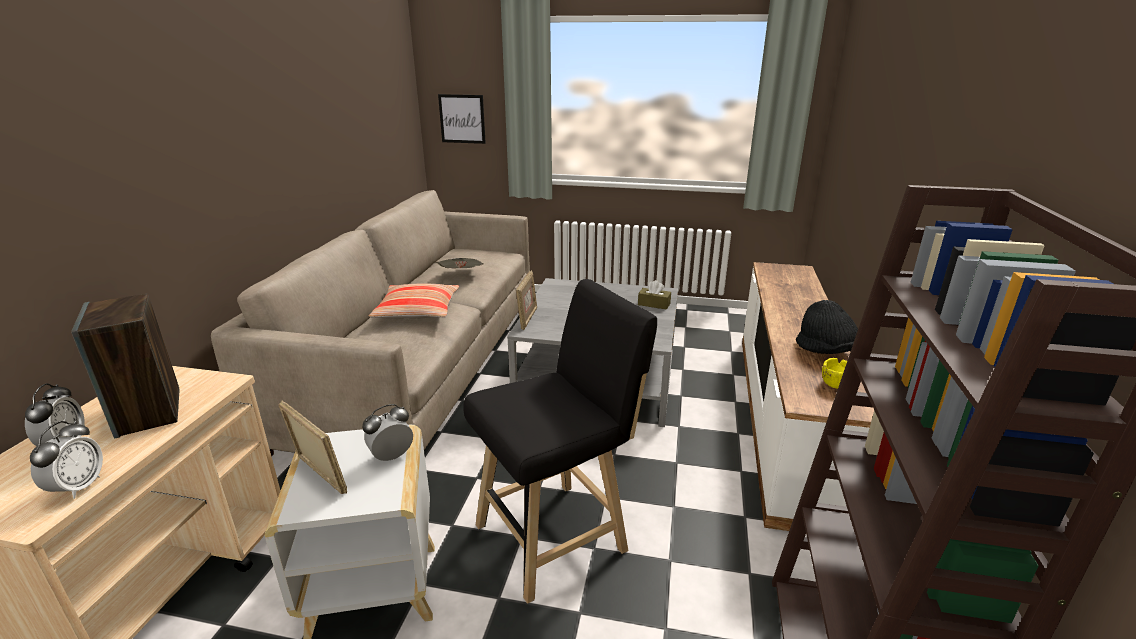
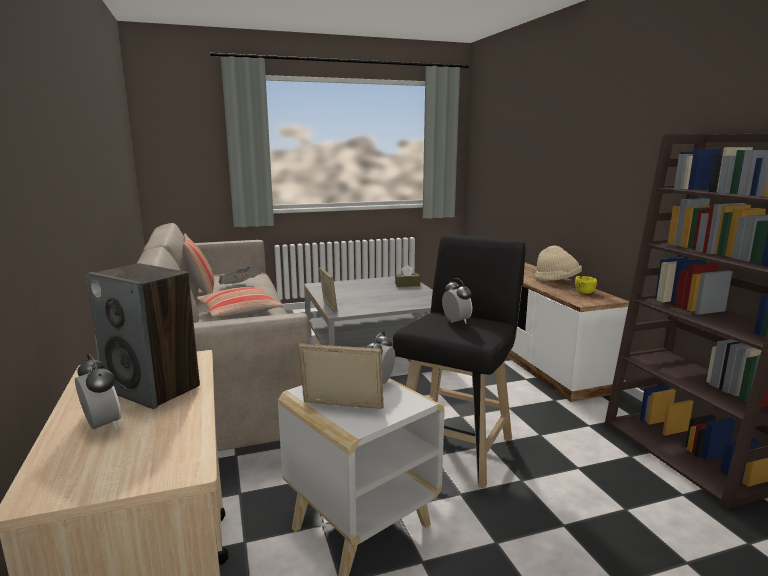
camera: 30 degrees left, 10 degrees down
(78, 487) = (186, 441): alarm clock -> alarm clock (456, 322)
(422, 276) = (201, 293): none -> pillow
(462, 119) = (180, 161): picture -> none
(826, 351) = (557, 281): black hat -> beige hat

